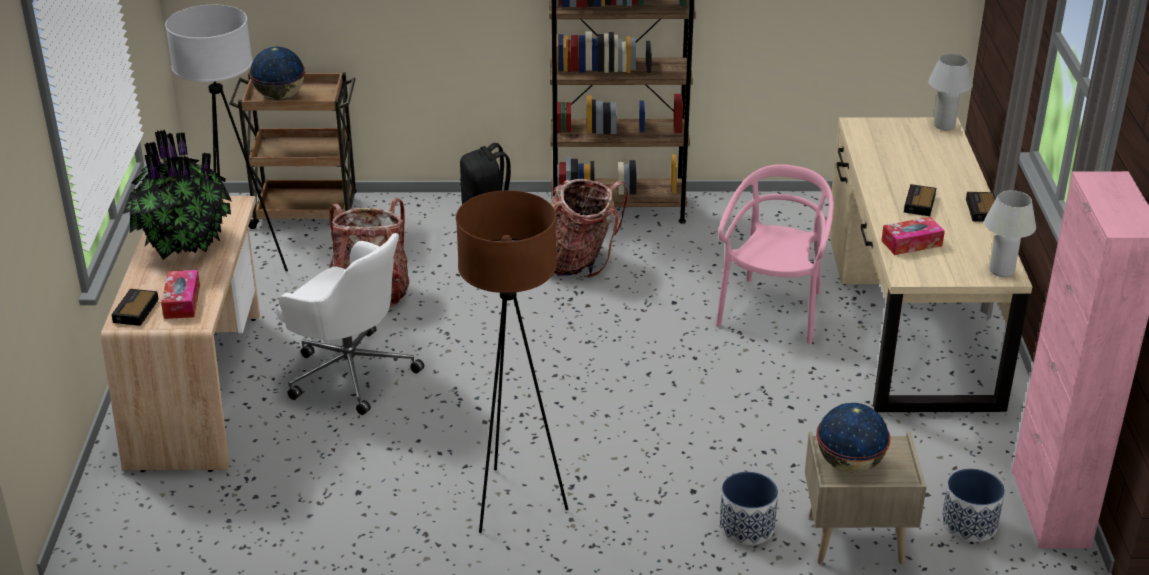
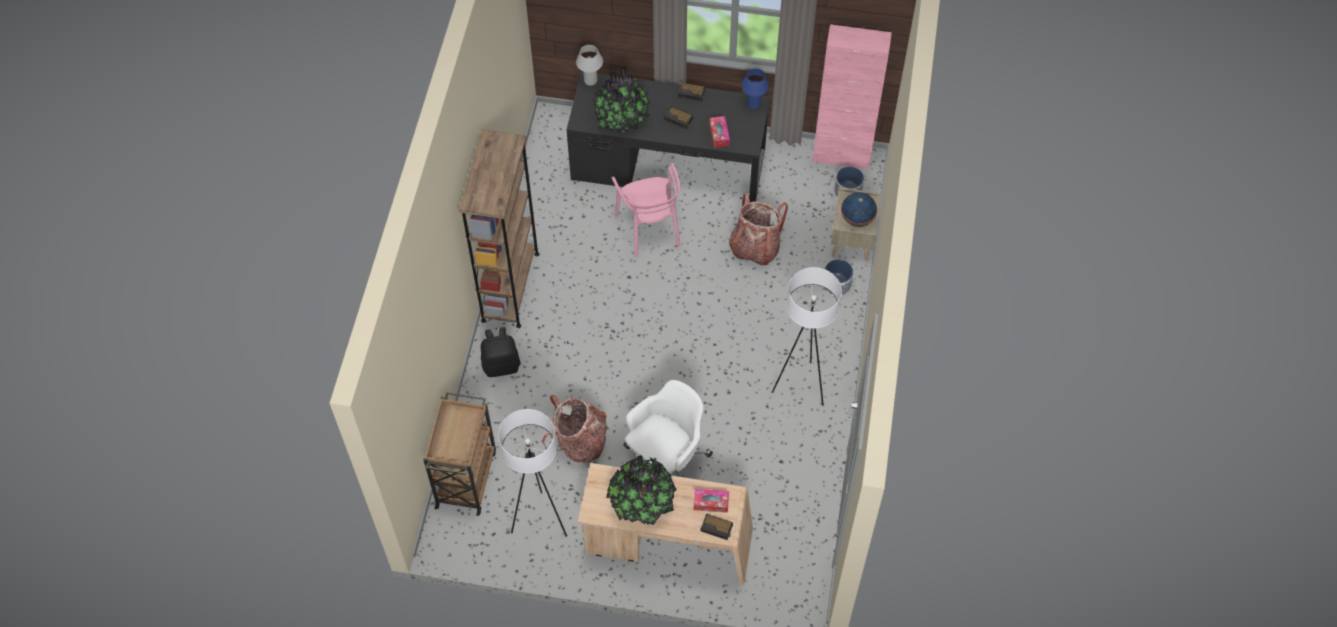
camera: 80 degrees left, 25 degrees up
(280, 97) = (458, 442): globe -> none
(514, 502) = (801, 386): brown floor lamp -> white floor lamp
(577, 261) = (570, 320): backpack -> backpack (755, 247)
(773, 311) = (649, 229): pink chair -> pink chair turned 135 degrees counterclockwise
(888, 157) = (621, 118): none -> potted plant
(909, 316) = (668, 164): beige desk -> black desk
(1001, 271) = (753, 104): white table lamp -> blue table lamp

